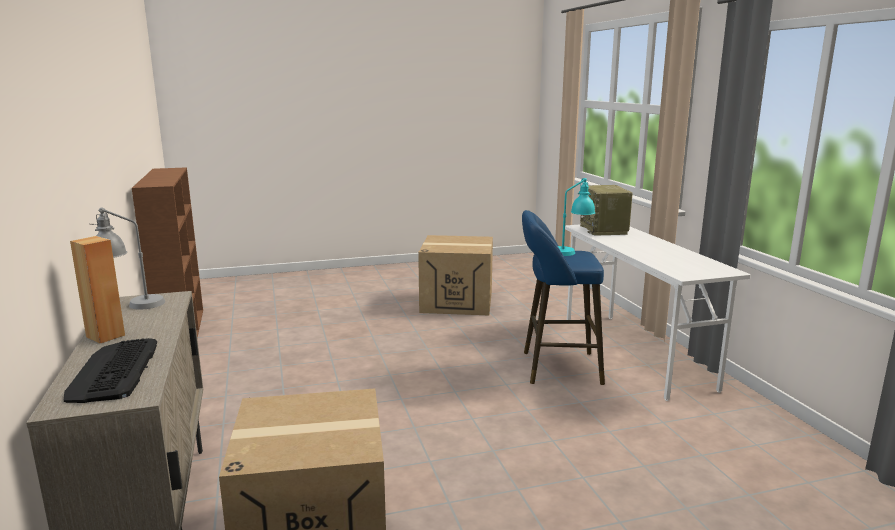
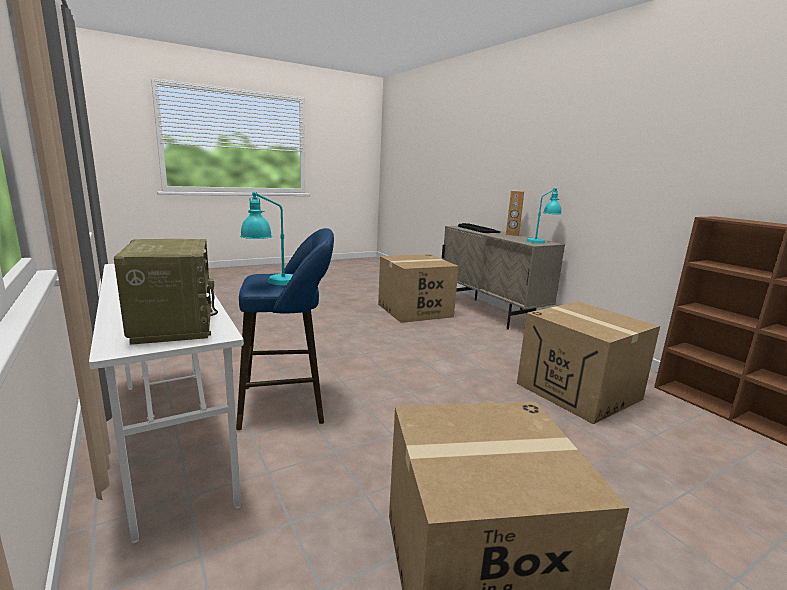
camera: 165 degrees right, 0 degrees up
(131, 304) = (541, 241): grey table lamp -> turquoise table lamp
(276, 358) = (579, 391): none -> cardboard box

